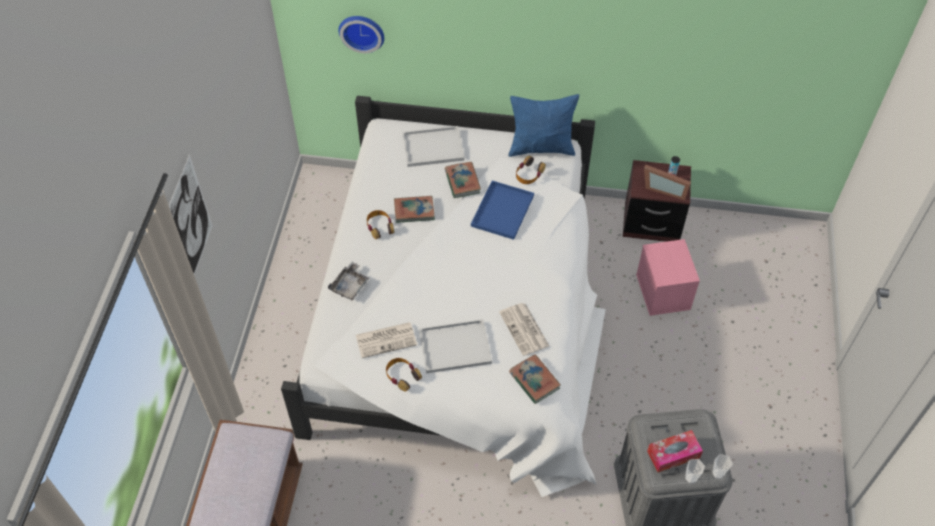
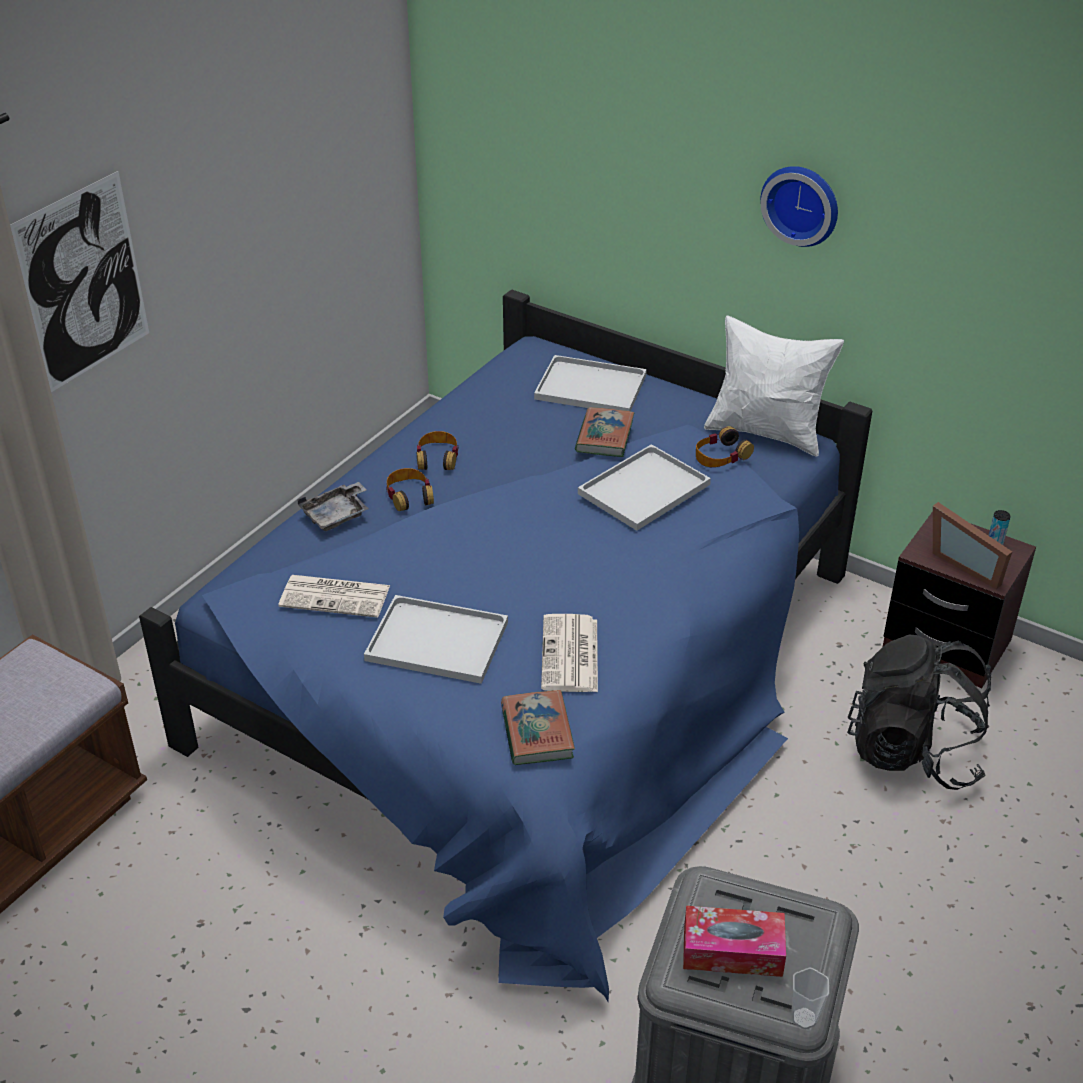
camera: 25 degrees right, 15 degrees down
(362, 31) = (530, 167): wall clock -> wall clock (802, 203)
(402, 376) = (324, 651): headphones -> headphones (409, 495)
(414, 211) = (504, 453): book -> none
(461, 318) = (536, 674): white bed -> blue bed
(502, 212) = (643, 491): blue tray -> white tray
(541, 148) = (766, 432): blue pillow -> white pillow
(664, 292) = (913, 751): pink storage box -> black backpack
(691, 478) = (743, 1004): cup -> none

